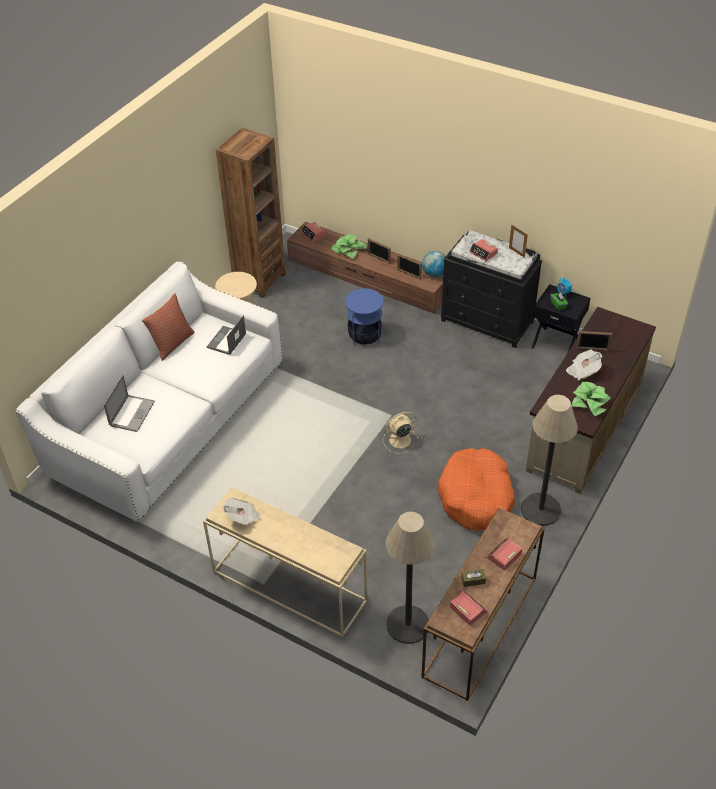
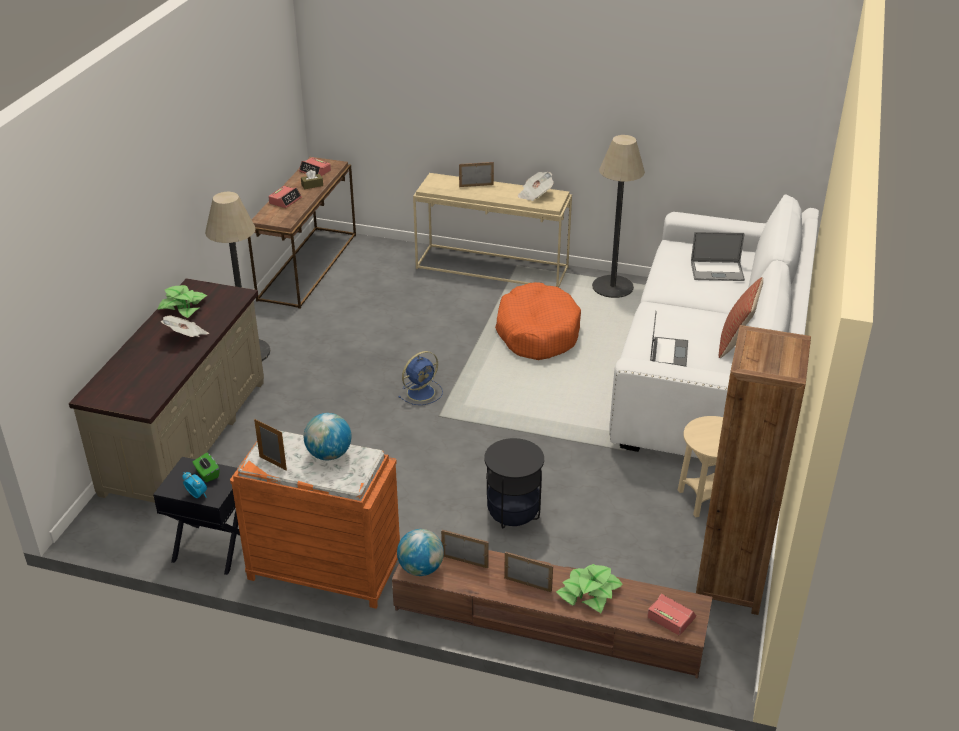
camera: 165 degrees right, 10 degrees down
(132, 413) = (717, 271): laptop -> laptop turned 90 degrees counterclockwise
(364, 336) = (513, 513): blue side table -> black side table
(399, 440) = (422, 392): beige fan -> blue fan
(407, 624) = (374, 260): floor lamp -> floor lamp (612, 287)
(476, 497) = (320, 352): orange dog bed -> orange dog bed (537, 332)
(483, 253) = (329, 454): alarm clock -> globe
(487, 321) = (324, 568): black dresser -> orange dresser
(592, 349) = (169, 362): picture frame -> picture frame (476, 185)

